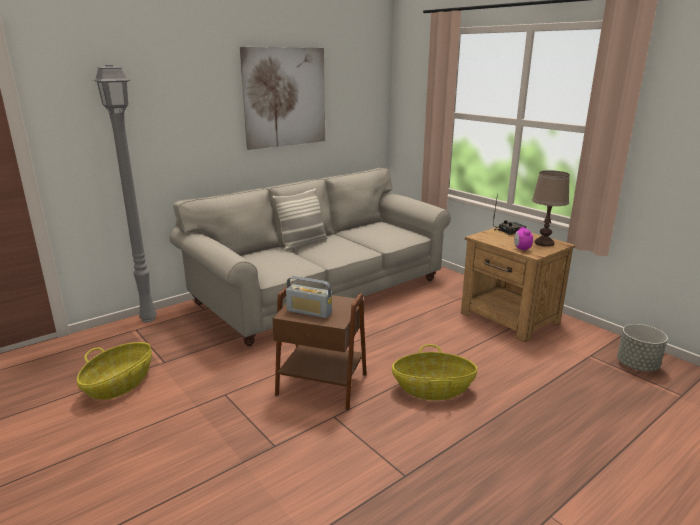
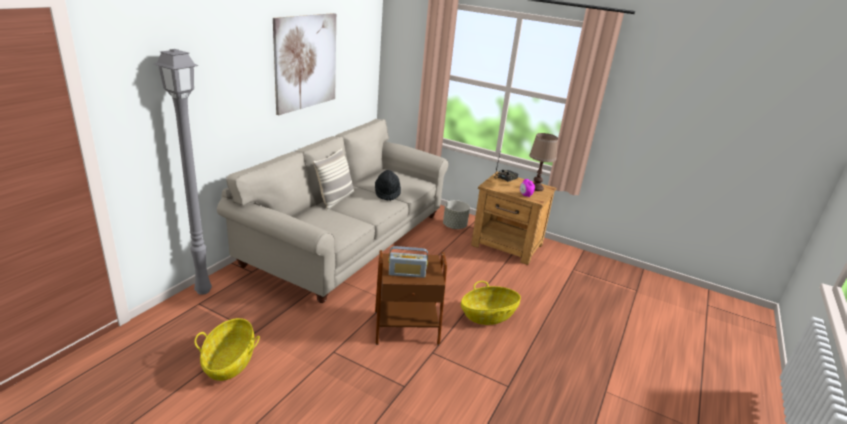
camera: 25 degrees left, 5 degrees up
(363, 242) = (387, 193): none -> black hat
(637, 365) = (603, 272): grey planter -> grey planter (454, 226)

